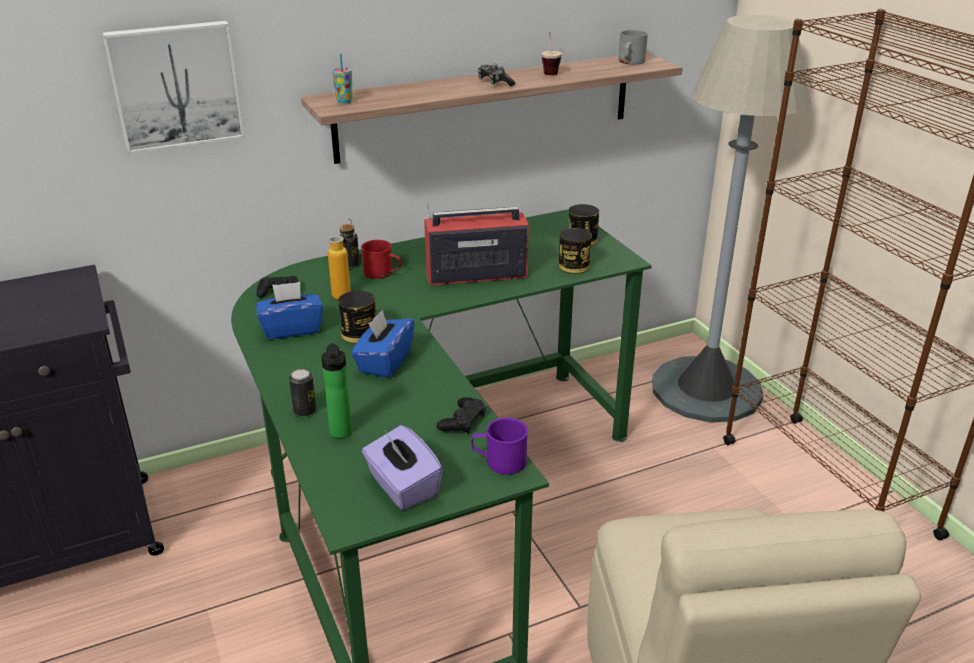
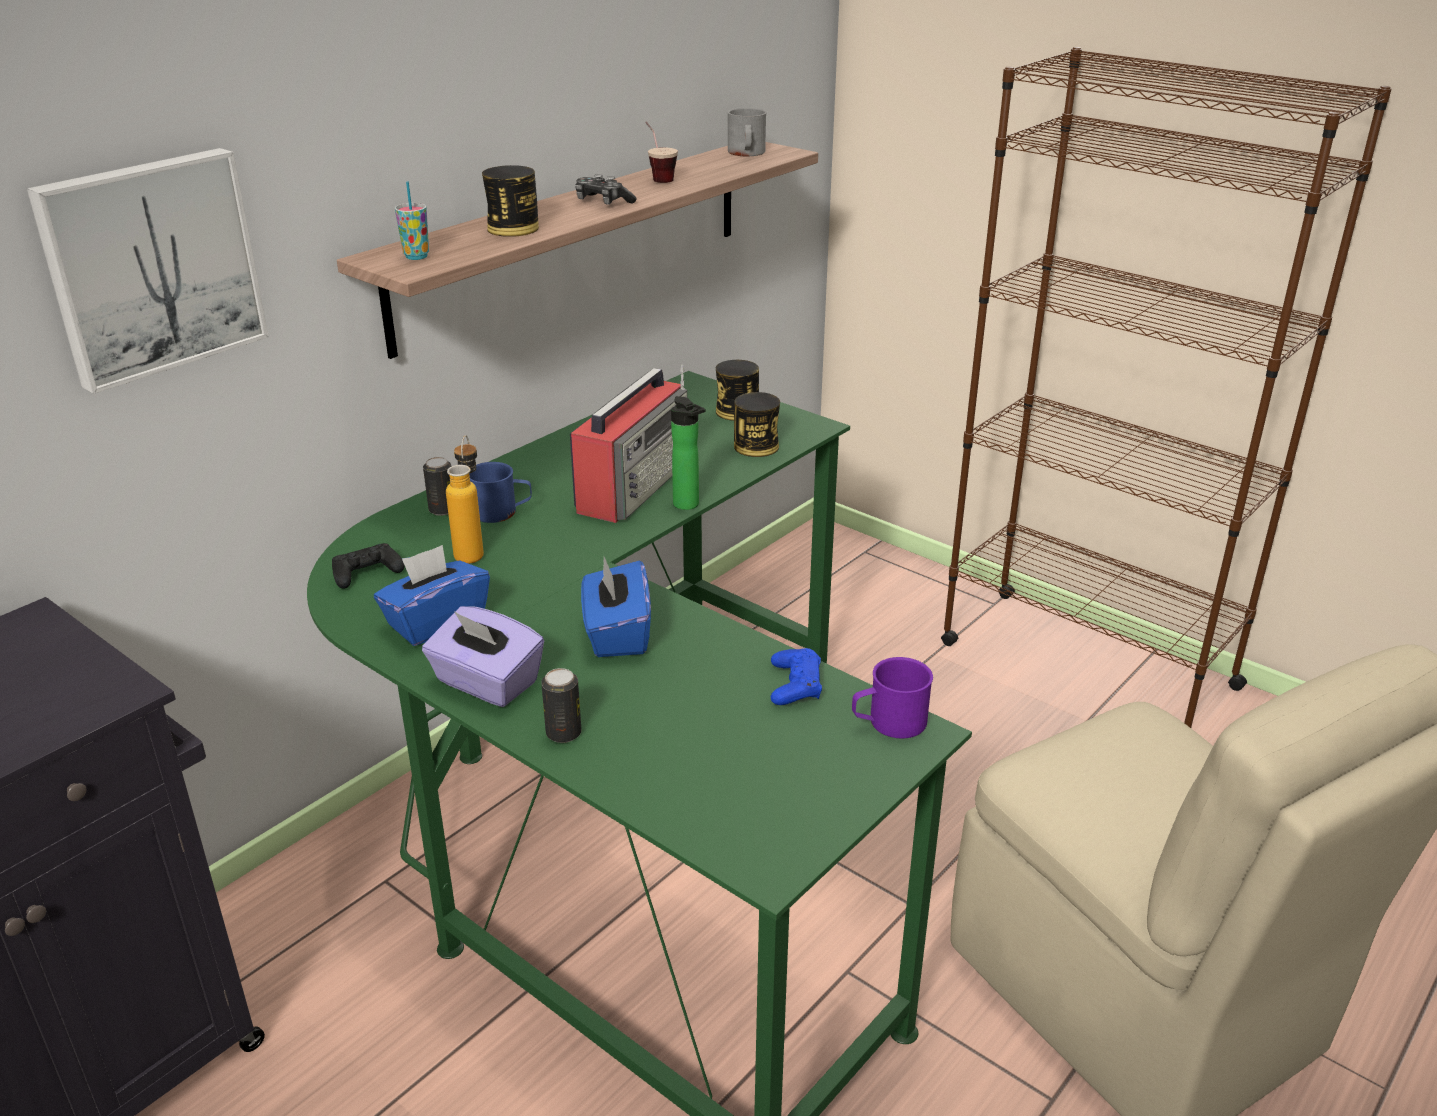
camera: 25 degrees left, 0 degrees up
(341, 434) = (646, 750): bottle -> bottle (688, 505)
(359, 334) = (544, 604): can -> can (513, 228)
(382, 273) = (501, 512): red mug -> blue mug
(402, 487) = (795, 795): purple tissue box -> purple tissue box (486, 683)
(462, 421) = (795, 685): black game controller -> blue game controller
(474, 274) = (634, 485): radio -> radio turned 150 degrees clockwise
(706, 389) = (880, 583): grey floor lamp -> none

